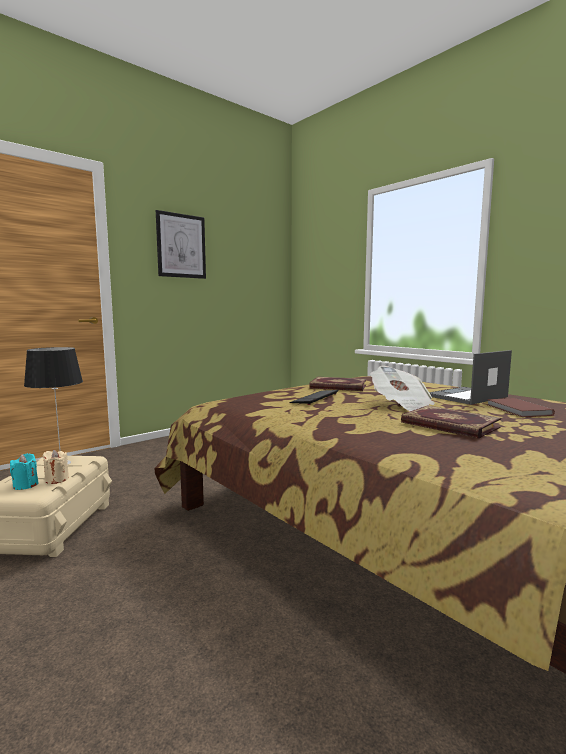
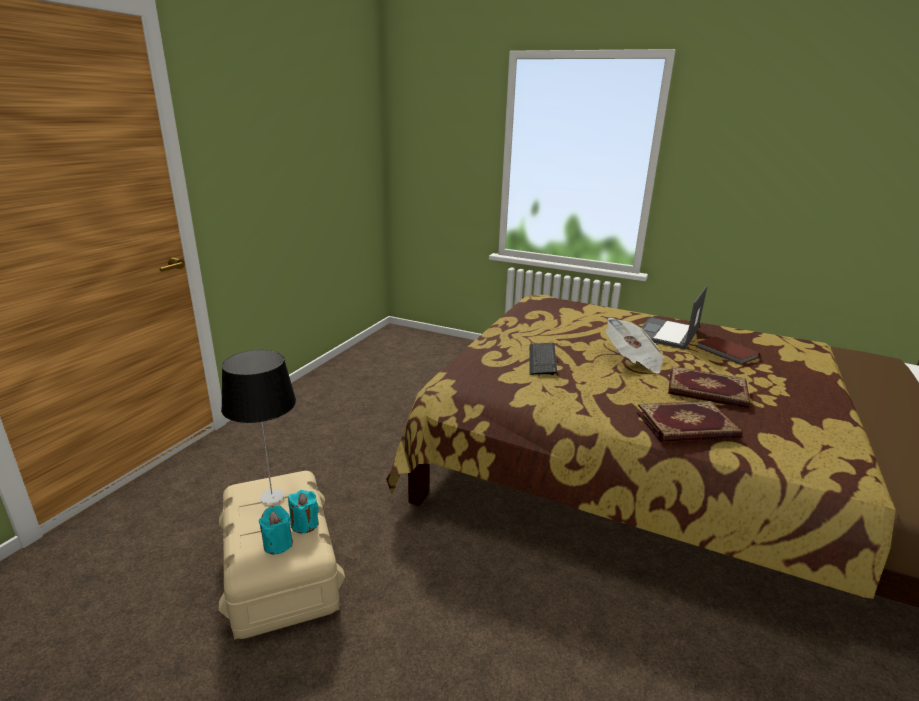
camera: 25 degrees left, 15 degrees up
(57, 479) = (304, 524): beige candle -> turquoise candle
(181, 246) = (266, 126): picture -> none
(338, 387) = (535, 331): book -> book (687, 426)

